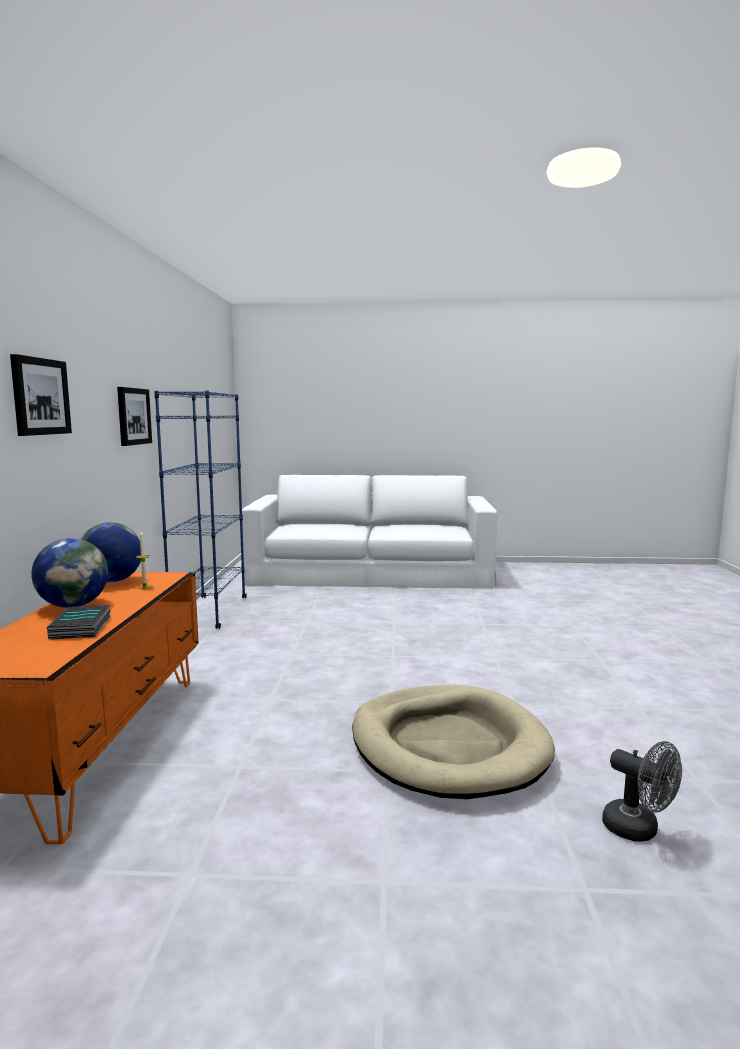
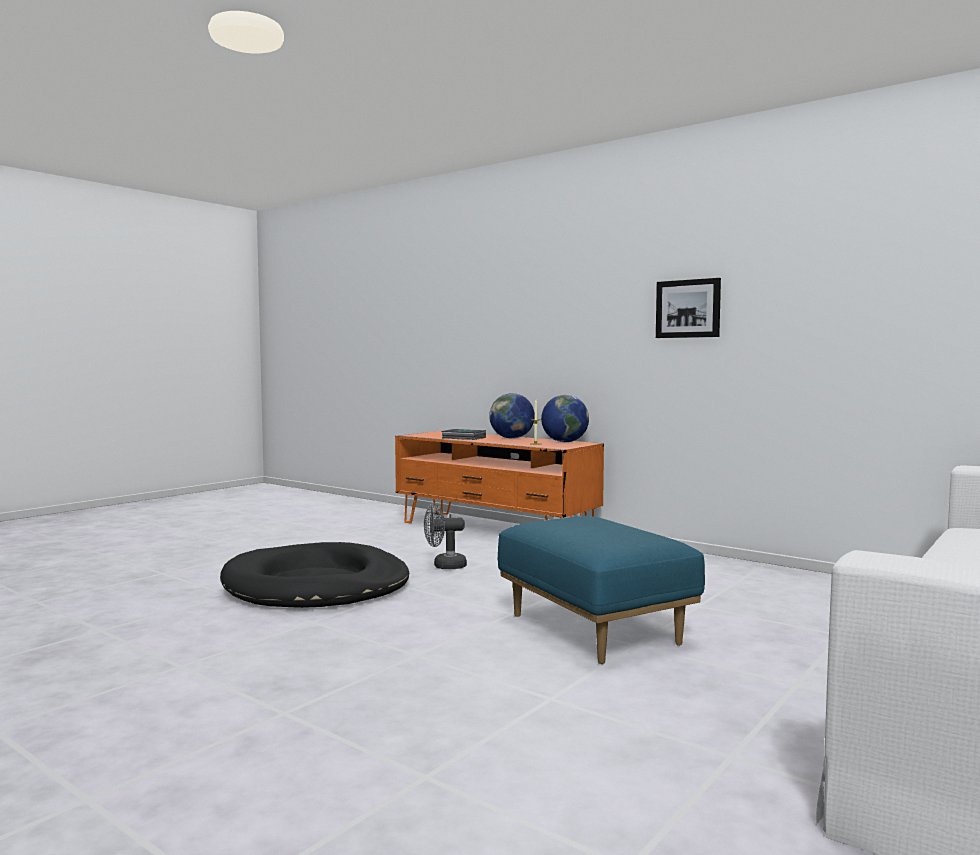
camera: 125 degrees right, 5 degrees down
(40, 396) = (550, 301): picture -> none
(209, 612) = (785, 576): blue bookcase -> none
(386, 632) = (596, 629): none -> blue ottoman
(448, 746) = (316, 585): beige dog bed -> black dog bed
(639, 830) = (141, 595): grey fan -> grey fan (444, 566)

